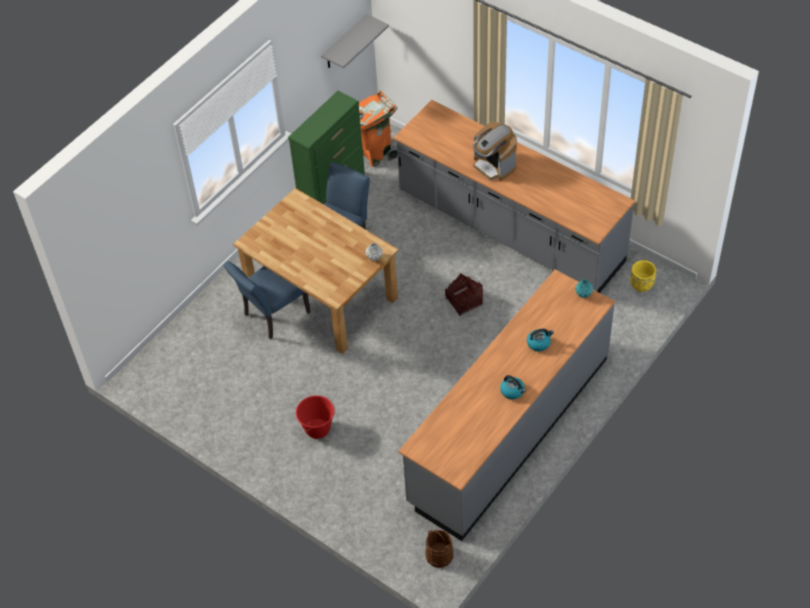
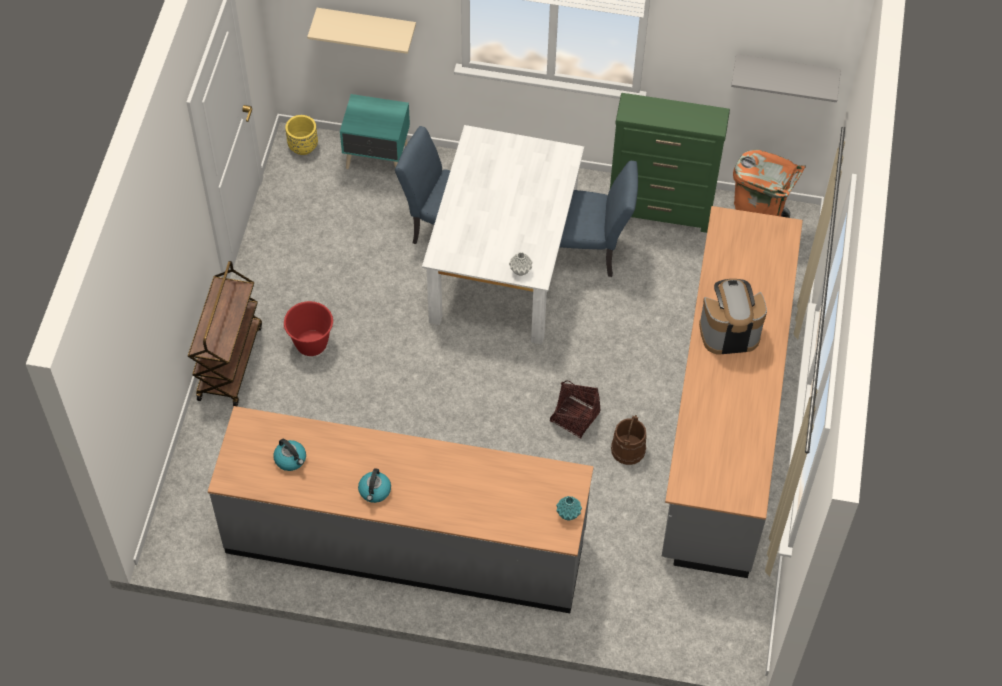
camera: 60 degrees right, 5 degrees up
(139, 244) = (367, 26): none -> beige shelf
(183, 333) = (377, 158): none -> turquoise nightstand
(302, 485) = (229, 361): none -> brown cart
(320, 295) = (502, 264): brown dining table -> white dining table
(439, 555) = (196, 537): brown bucket -> brown bucket (627, 449)
(494, 166) = (729, 332): coffee machine -> coffee machine turned 60 degrees clockwise
(539, 343) = (463, 492): kettle -> kettle (291, 459)
(641, 285) = (716, 611): yellow planter -> yellow planter (303, 146)

